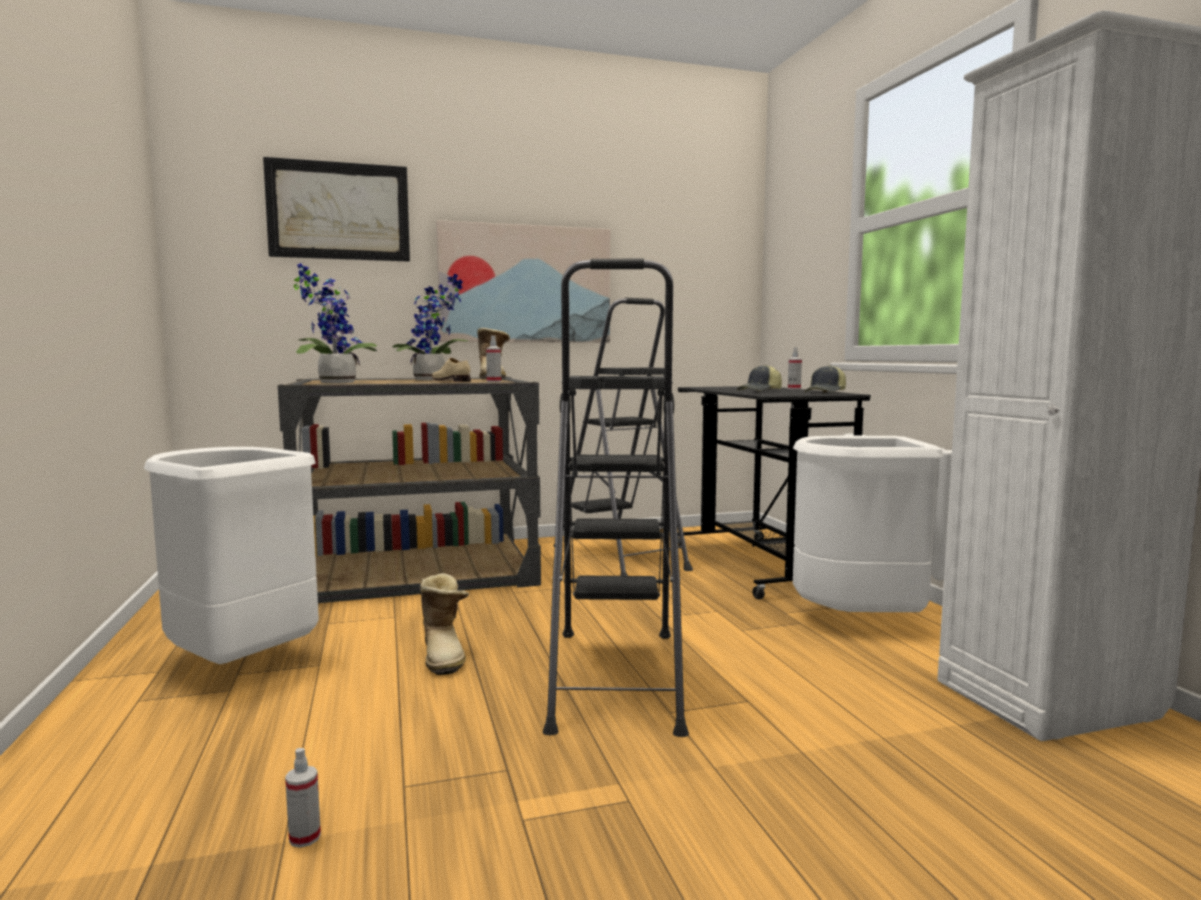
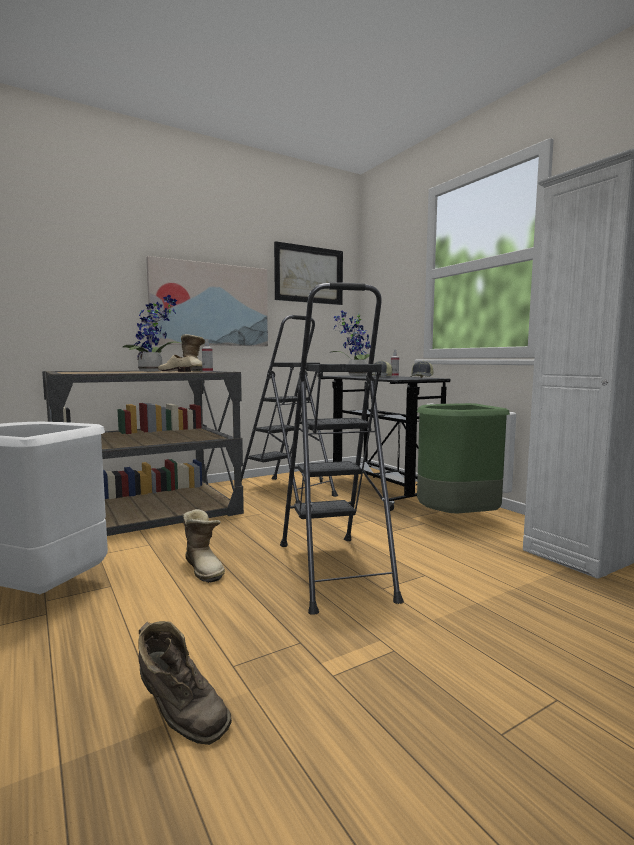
camera: 15 degrees left, 0 degrees up
(305, 837) = (180, 717): spray bottle -> brown boot
(333, 383) = (85, 373): potted plant -> potted plant (355, 375)
(339, 211) = (71, 244): picture -> picture (309, 275)
(858, 622) = (456, 519): white trash can -> green trash can

